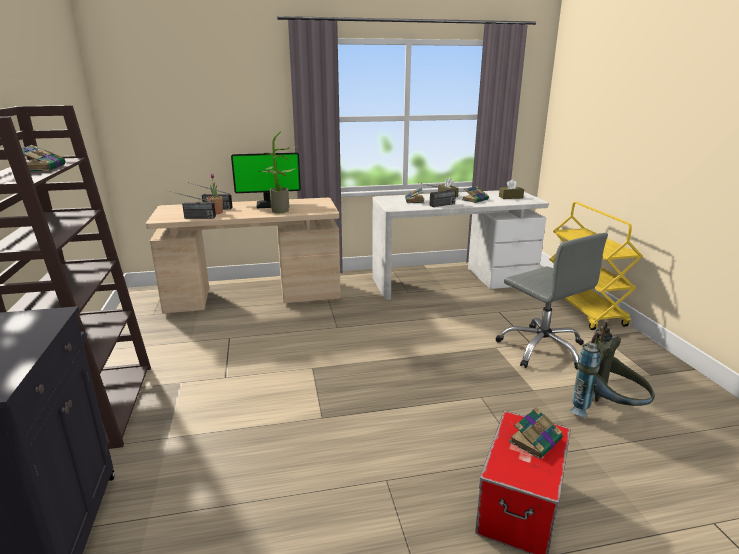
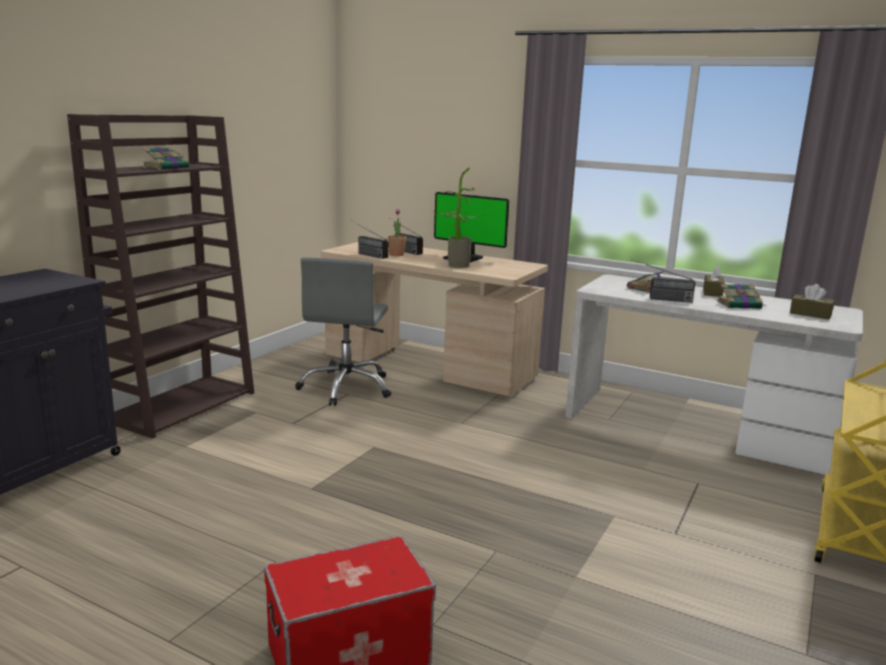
camera: 40 degrees right, 5 degrees down
(536, 440) = (375, 572): book -> none
(542, 349) = (680, 545): grey office chair -> grey office chair (346, 387)
(607, 413) = (630, 650): grey backpack -> none

